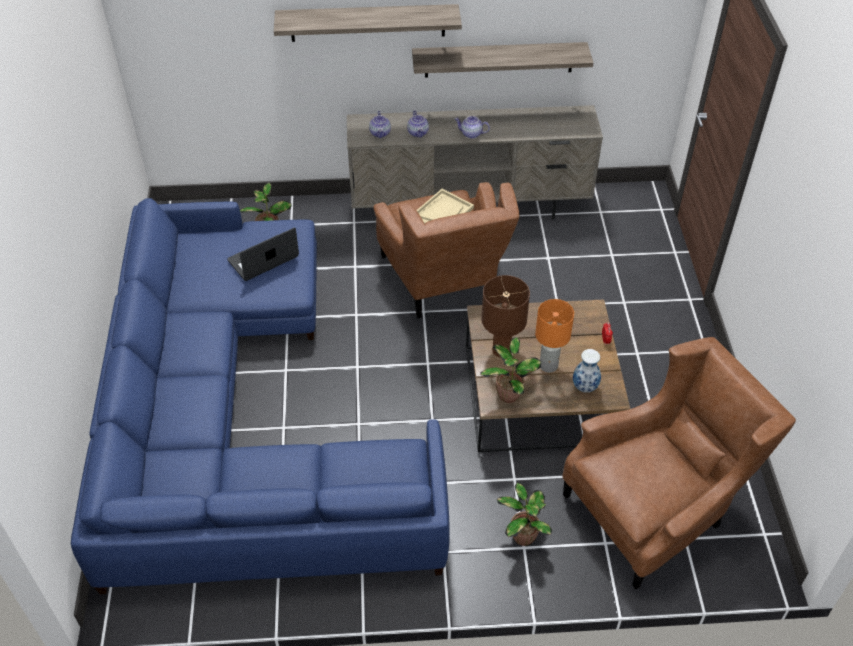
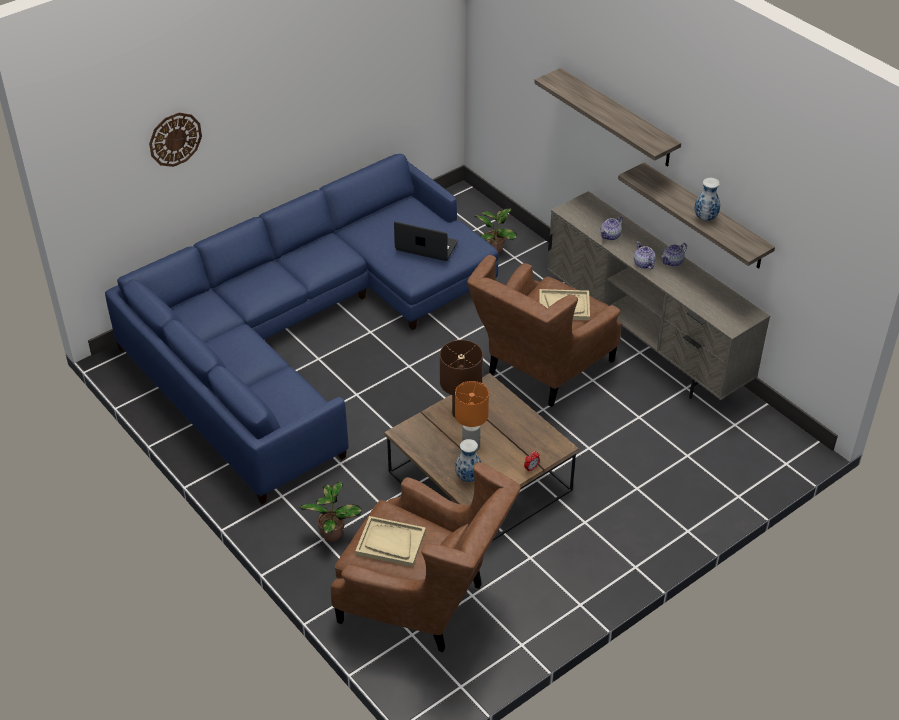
camera: 55 degrees right, 5 degrees down
(38, 317) = (175, 139): none -> wall clock
(380, 133) = (586, 218): teapot -> teapot (672, 262)
(508, 393) = (420, 437): potted plant -> none
(518, 55) = (705, 218): none -> vase
(644, 480) = (390, 543): none -> beige tray

